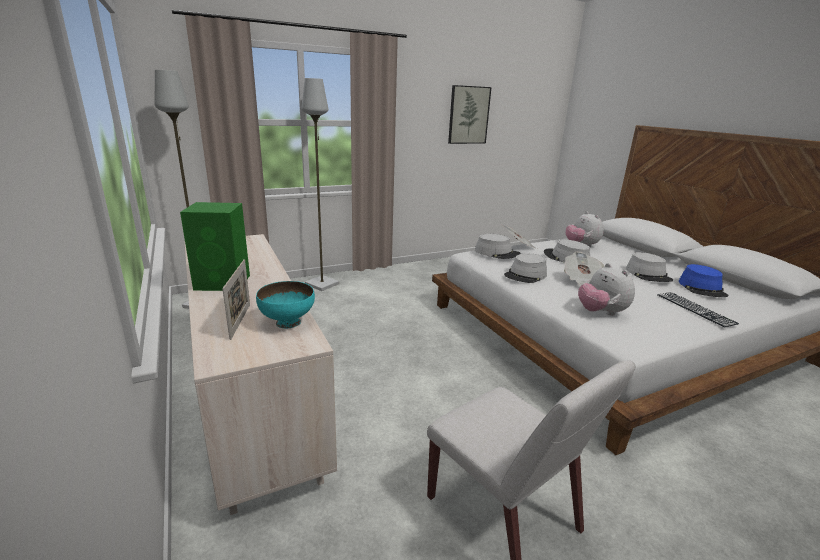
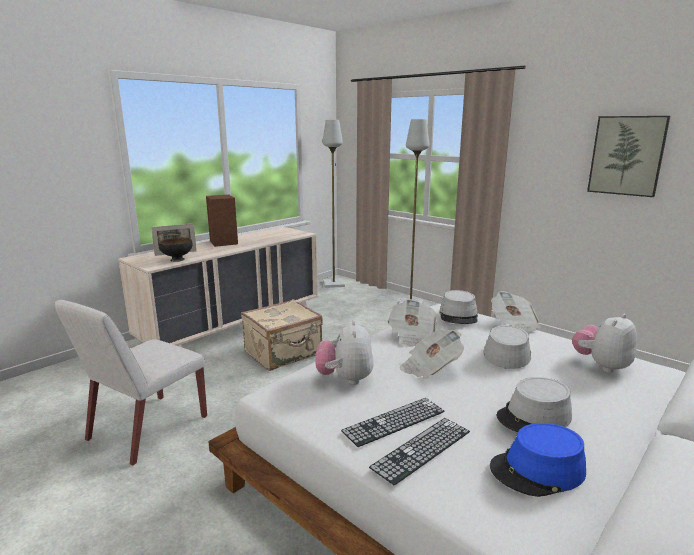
camera: 70 degrees right, 5 degrees down
(224, 282) = (224, 242): green speaker -> brown speaker
(287, 322) = (177, 259): turquoise bowl -> black bowl
(371, 376) = (284, 354): none -> beige suitcase
(525, 275) = (412, 336): grey hat -> newspaper
(601, 312) = (345, 379): plush toy -> plush toy turned 45 degrees counterclockwise
(664, 309) = (394, 421): none -> keyboard

